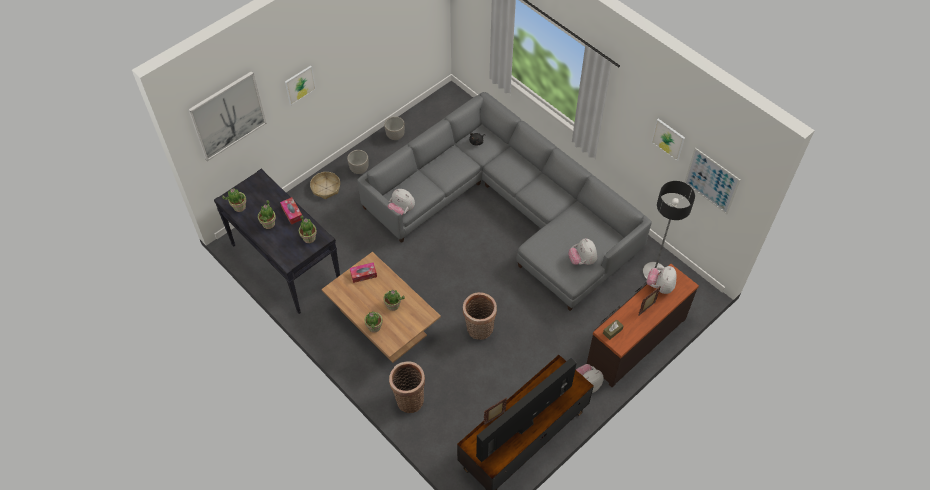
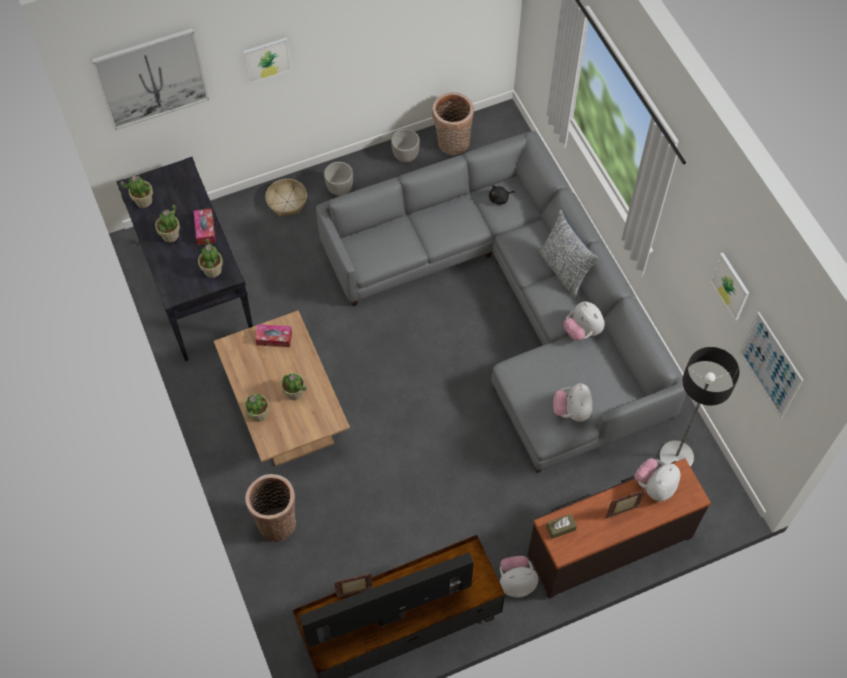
camera: 20 degrees right, 5 degrees up
(401, 210) = (360, 265): plush toy -> plush toy (582, 331)
(479, 330) = (405, 459): basket -> basket (452, 144)
(538, 174) = (564, 270): none -> pillow

